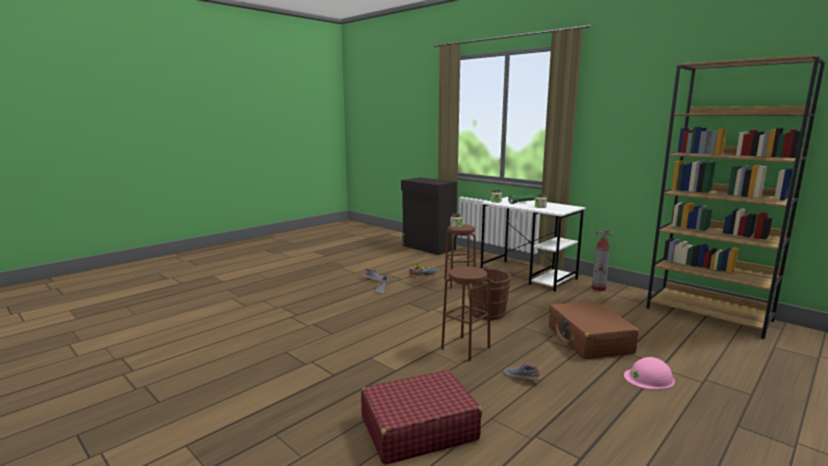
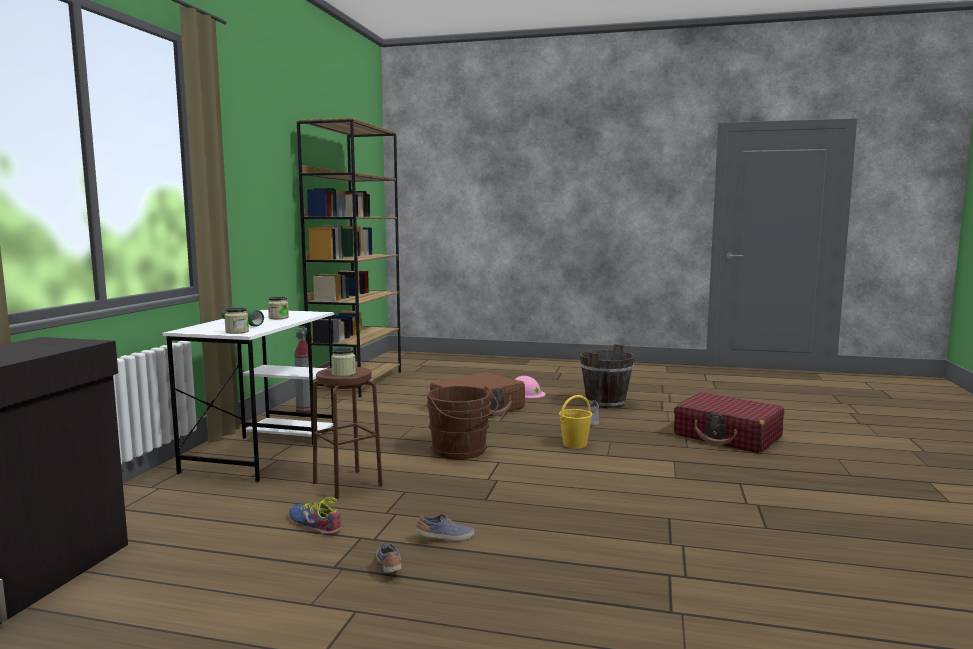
camera: 120 degrees left, 5 degrees down
(465, 348) = (574, 444): brown stool -> yellow bucket
(585, 410) = (606, 403): none -> brown bucket

